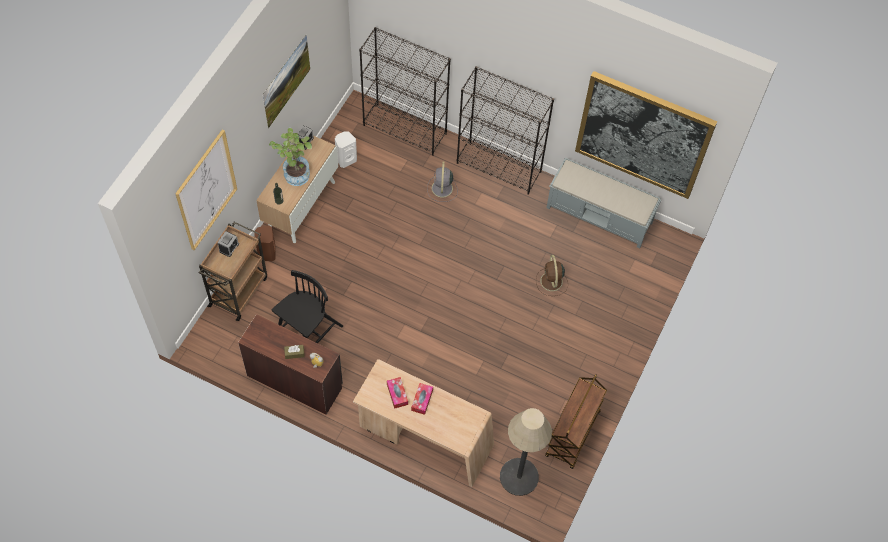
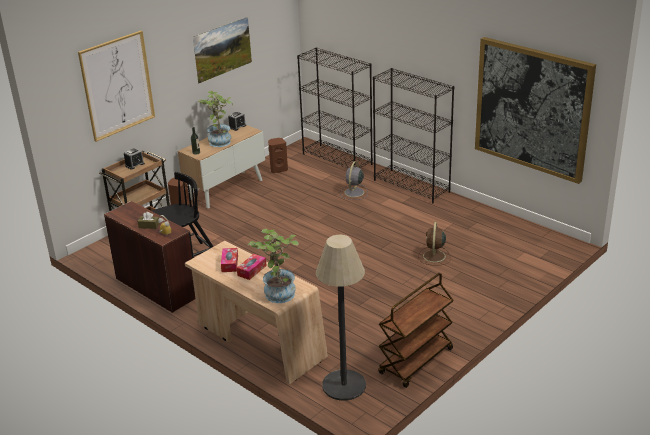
camera: 20 degrees right, 30 degrees down
(346, 159) = (278, 169): white speaker -> brown speaker
(457, 426) = (278, 291): none -> potted plant
(600, 215) = (498, 222): grey bench -> none

